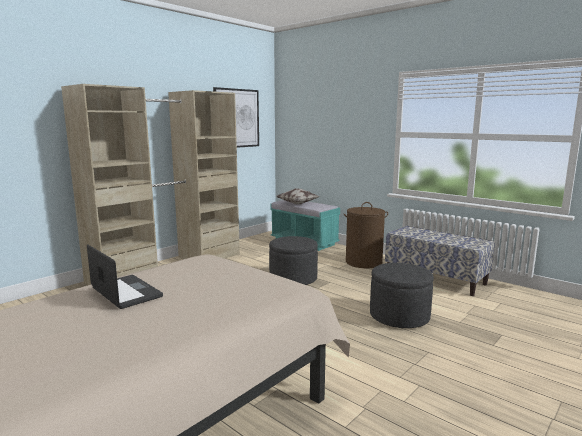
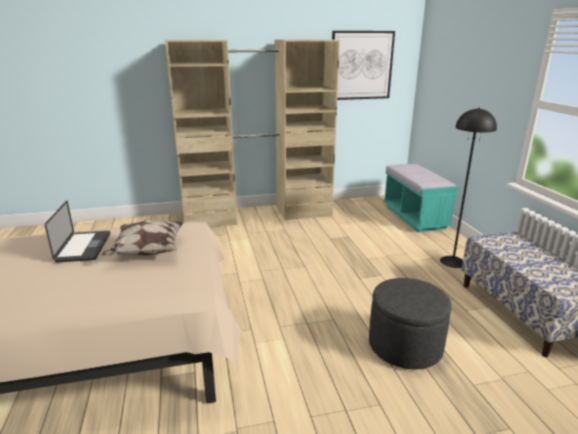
camera: 35 degrees right, 10 degrees up
(293, 279) = (348, 259): grey ottoman -> none
(297, 204) = (409, 173): pillow -> pillow (147, 252)
(363, 262) = (452, 262): brown laundry basket -> black floor lamp

